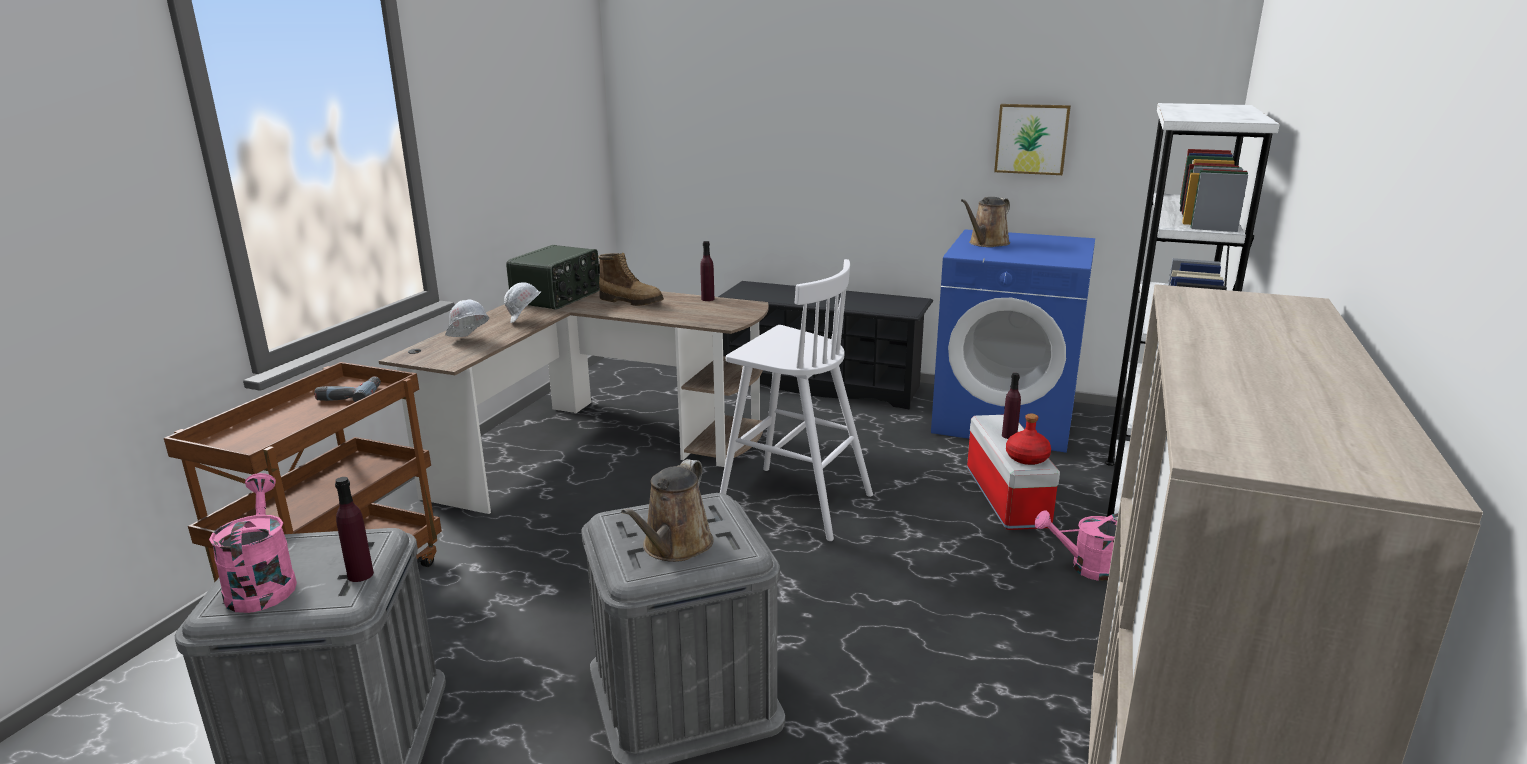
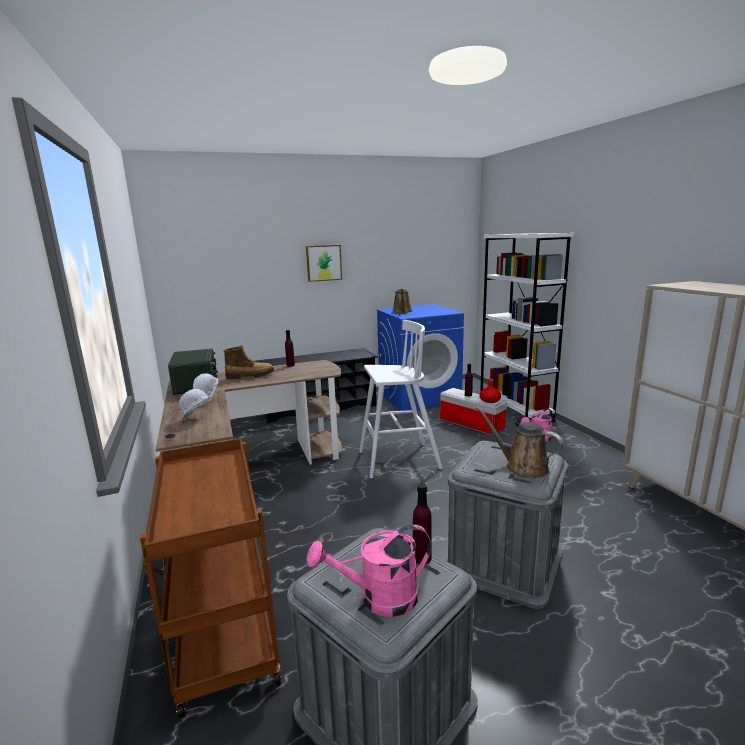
camera: 40 degrees left, 5 degrees down
(262, 584) = (378, 599): pink watering can -> pink watering can turned 45 degrees counterclockwise
(349, 395) = (205, 469): power drill -> none
(674, 547) = (522, 467): brown watering can -> brown watering can turned 150 degrees clockwise
(1032, 139) = (400, 260): picture -> picture (323, 263)

